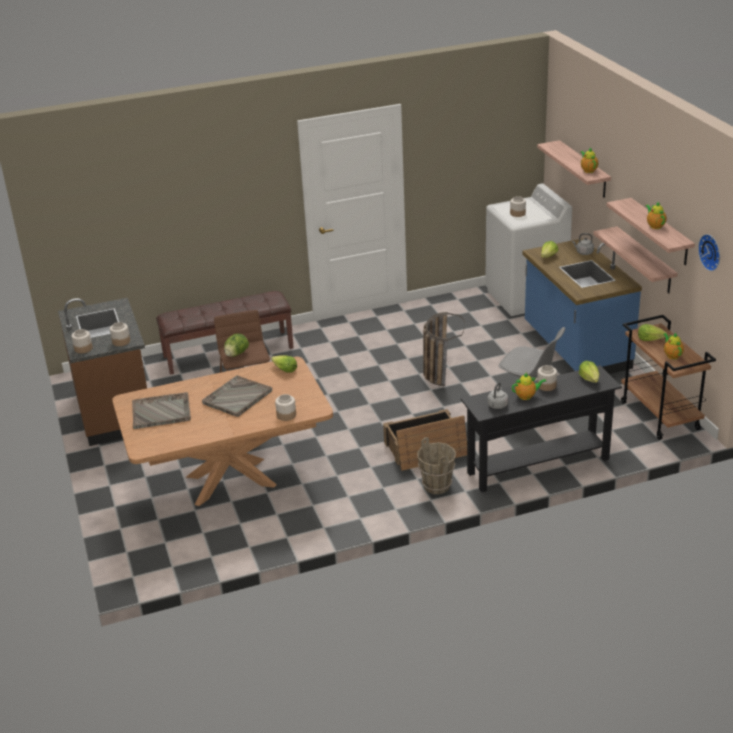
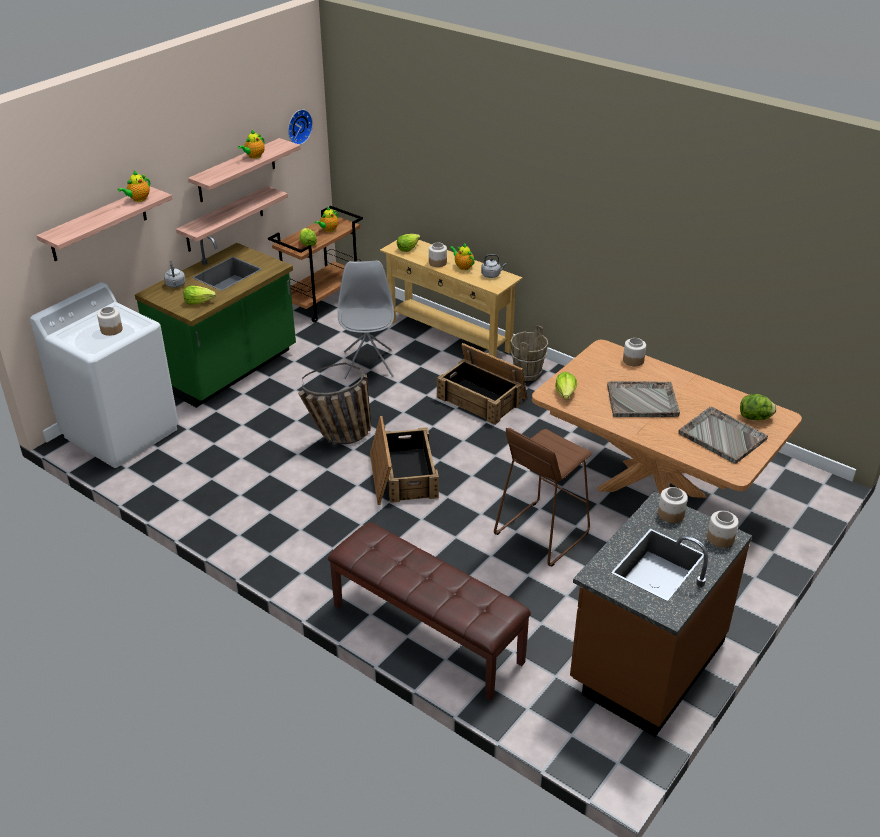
camera: 125 degrees left, 5 degrees up
(236, 354) = (563, 451): lettuce -> lettuce (755, 418)
(369, 384) = (402, 475): none -> crate
(538, 466) = (449, 336): black console table -> beige console table
(575, 348) = (228, 369): blue counter -> green counter

